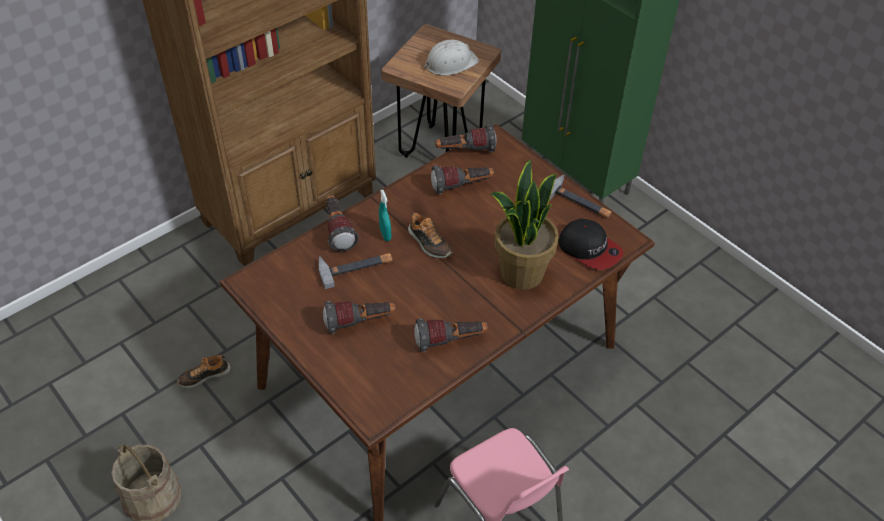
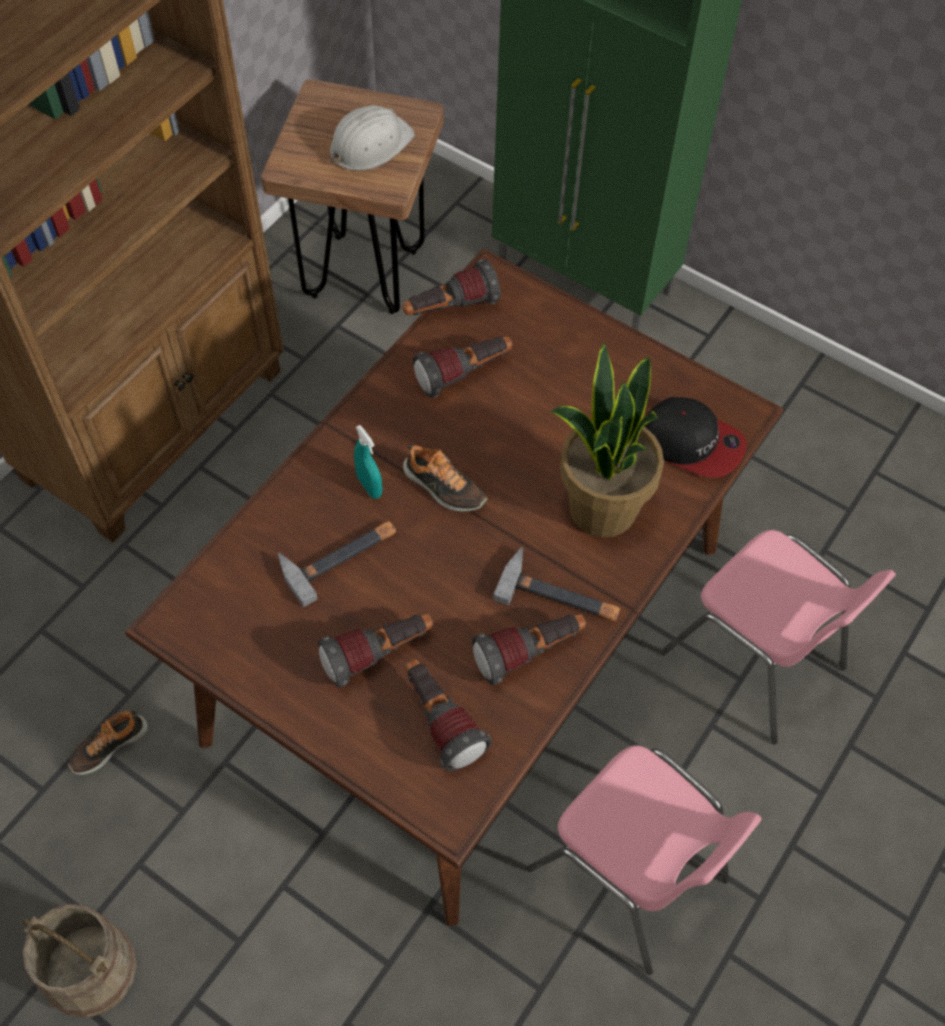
camera: 15 degrees left, 10 degrees up
(338, 230) = (291, 496): flashlight -> flashlight (440, 721)
(579, 201) = (652, 362): hammer -> hammer (560, 595)
(621, 417) = (755, 661): none -> pink chair

